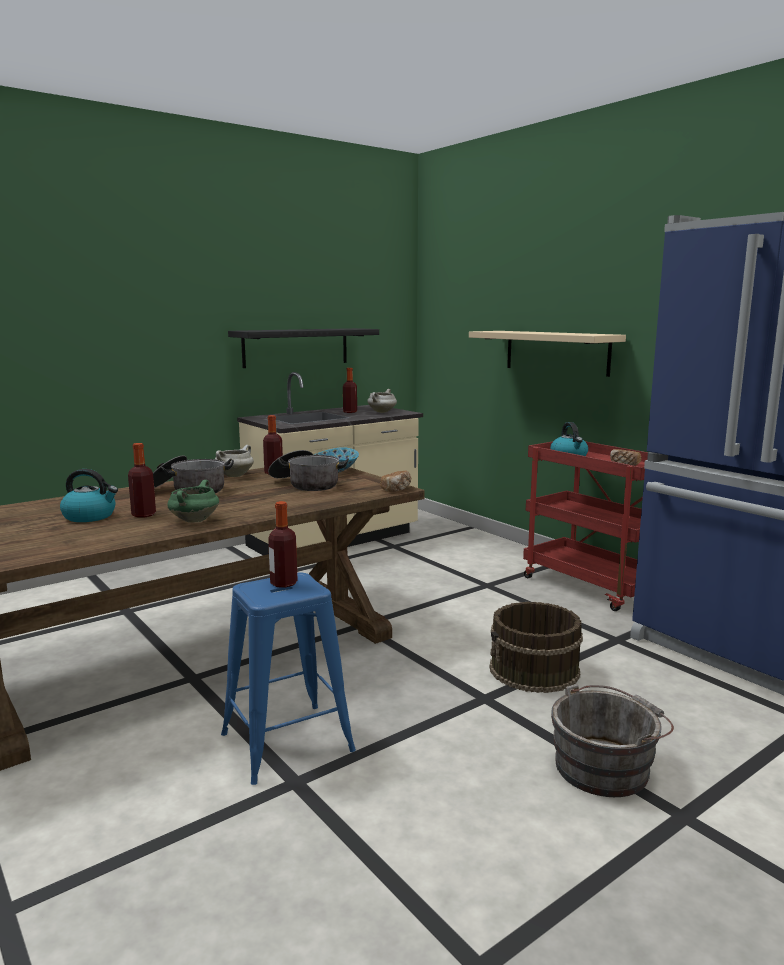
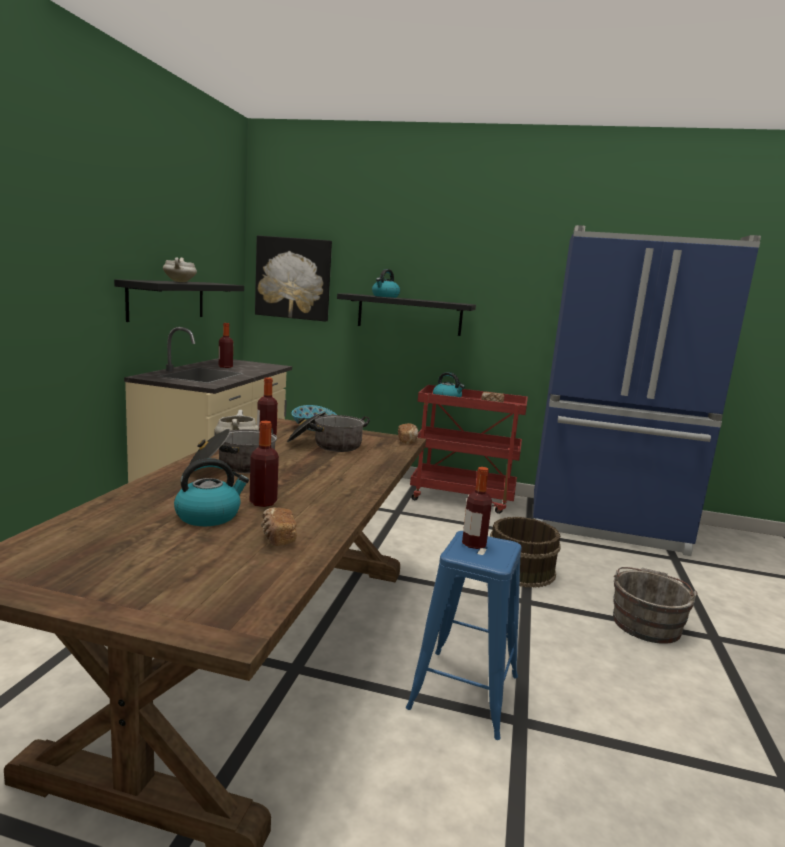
camera: 40 degrees left, 0 degrees up
(93, 536) = (277, 538): none -> bread
(194, 520) = (330, 499): green cooking pot -> none
(382, 412) = (255, 366): white cooking pot -> white cooking pot (180, 282)
(453, 318) = (293, 278): none -> picture
(522, 331) = (385, 296): none -> kettle
(556, 352) = (409, 314): beige shelf -> black shelf

